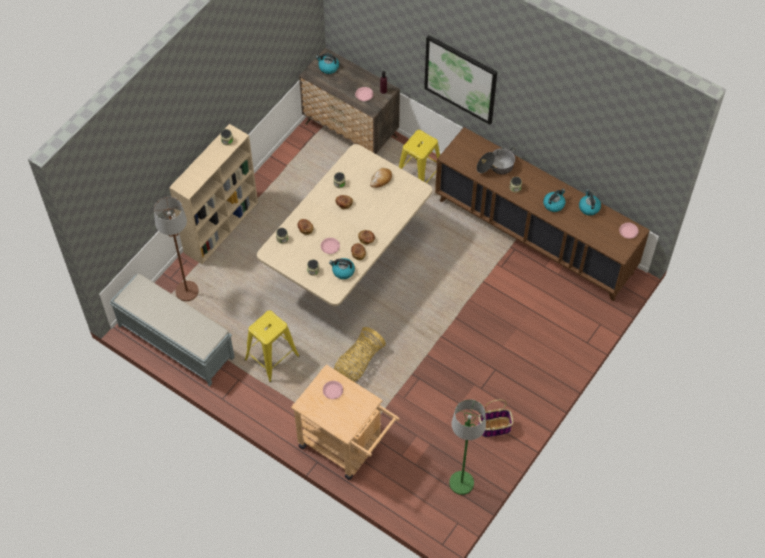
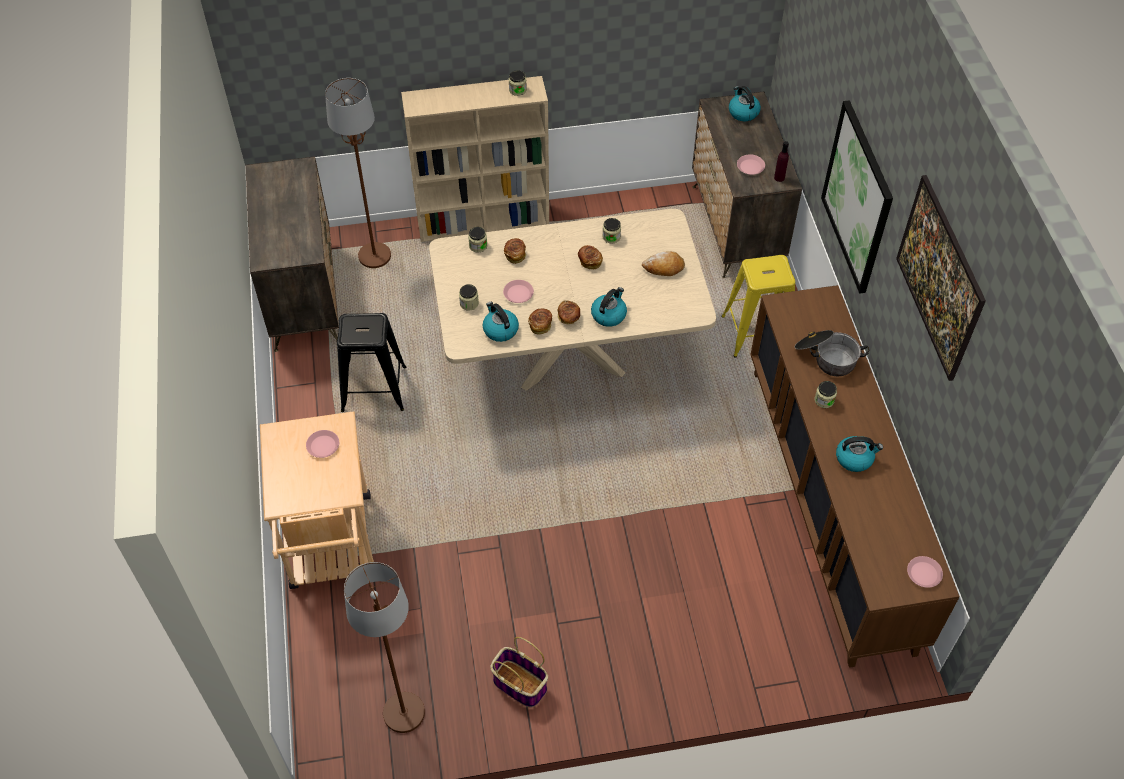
camera: 45 degrees right, 5 degrees down
(175, 341) = (304, 294): grey bench -> dresser
(272, 357) = (374, 389): yellow stool -> black stool
(358, 363) = (455, 471): basket -> none
(461, 483) = (403, 713): green floor lamp -> brown floor lamp
(557, 107) = (932, 297): none -> picture
(589, 207) = (900, 499): kettle -> kettle (609, 314)

